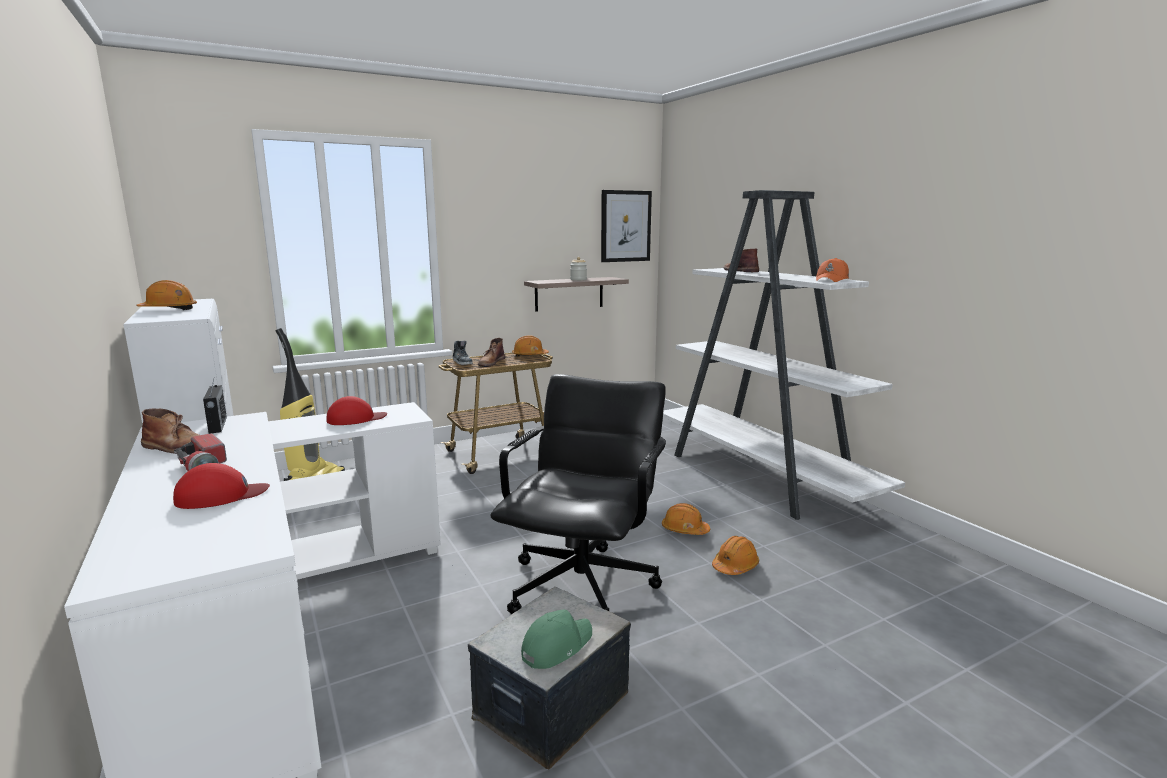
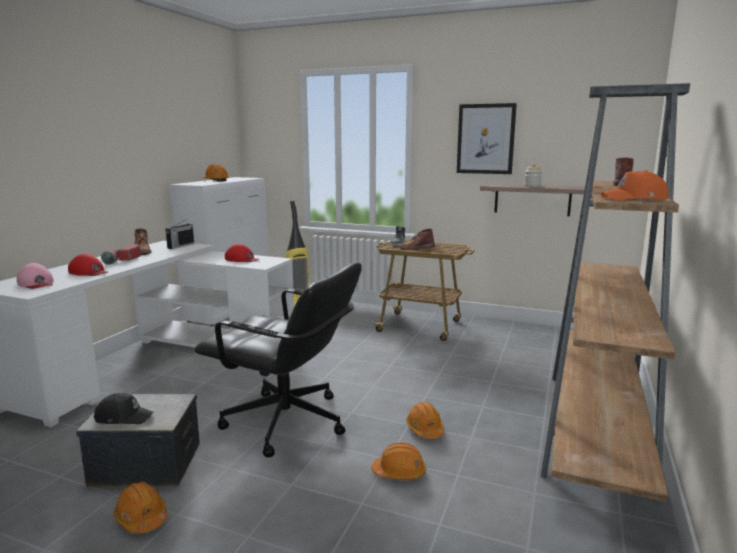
camera: 50 degrees right, 0 degrees up
(196, 539) = (36, 283): none -> pink cap
(529, 355) = (457, 248): orange hard hat -> orange hard hat (141, 517)
(556, 646) = (123, 417): green cap -> black cap
(583, 586) = (286, 422): black office chair -> black office chair turned 45 degrees clockwise
(625, 226) = (608, 134): picture -> picture (485, 139)
(760, 477) = (596, 429): white bookcase -> brown bookcase

